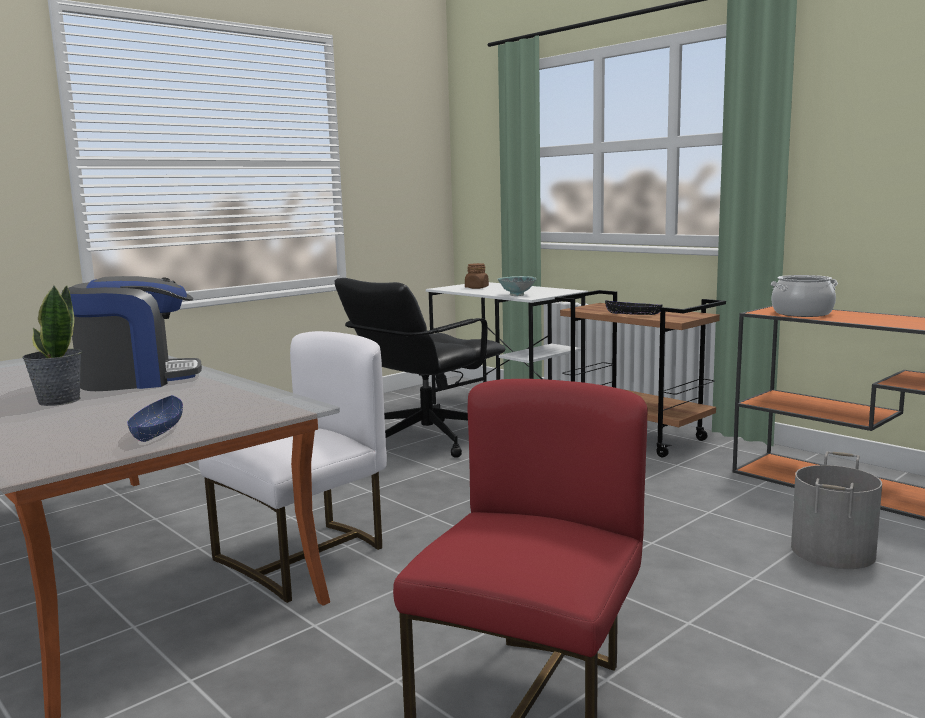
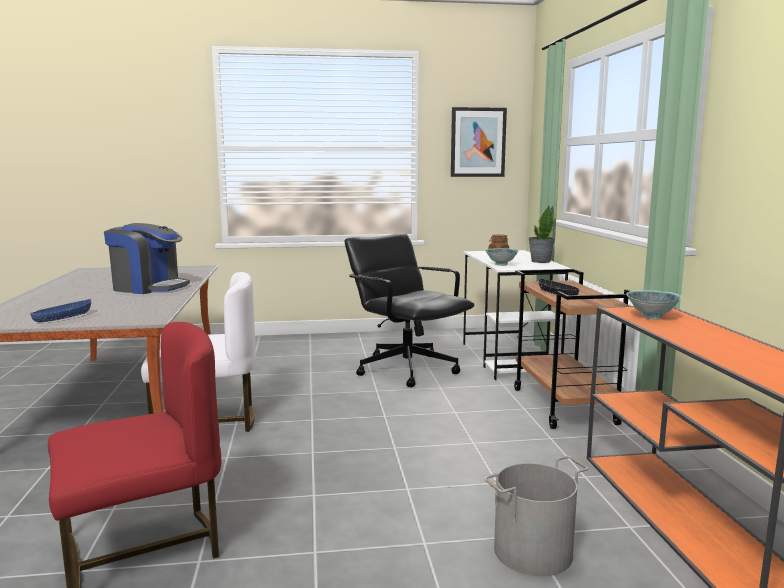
camera: 35 degrees right, 0 degrees up
(58, 401) = (87, 293): potted plant -> potted plant (540, 261)
(401, 155) = (478, 142): none -> picture
(425, 440) = (406, 369): black office chair -> black office chair turned 60 degrees clockwise
(802, 313) = (651, 317): cooking pot -> bowl

